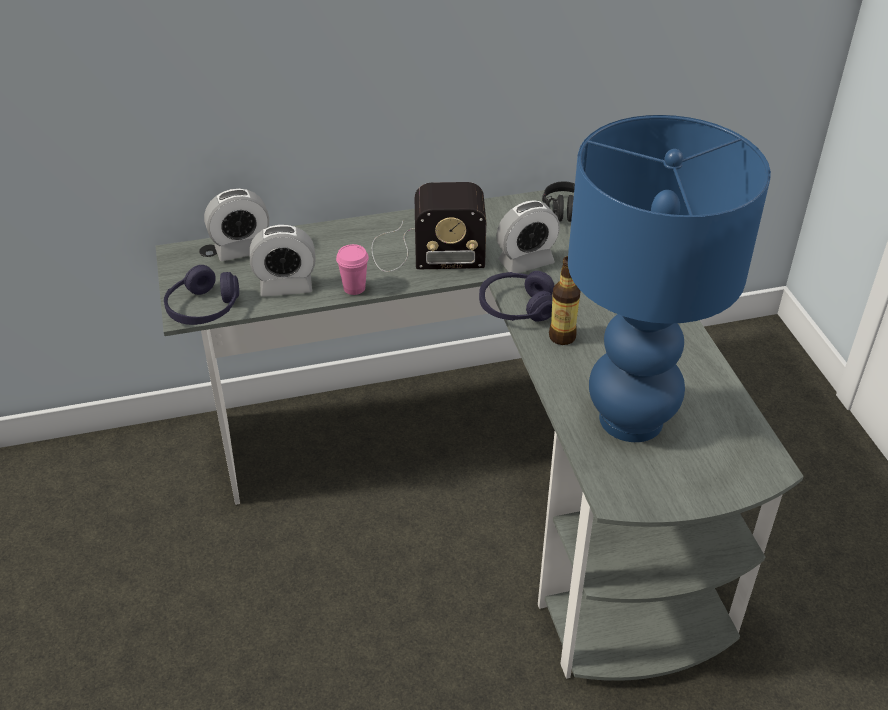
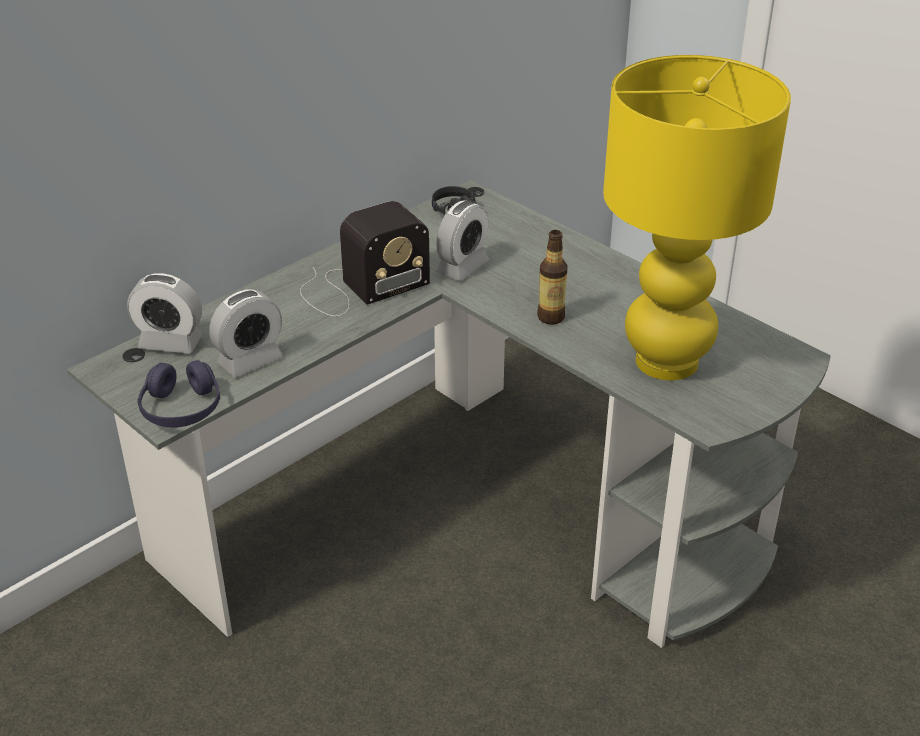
camera: 30 degrees left, 5 degrees down
(241, 250) = (170, 343): alarm clock -> alarm clock turned 60 degrees clockwise
(354, 288) = (321, 340): pink cup -> none
(516, 307) = (489, 307): purple headphones -> none
(630, 420) = (667, 362): blue table lamp -> yellow table lamp

